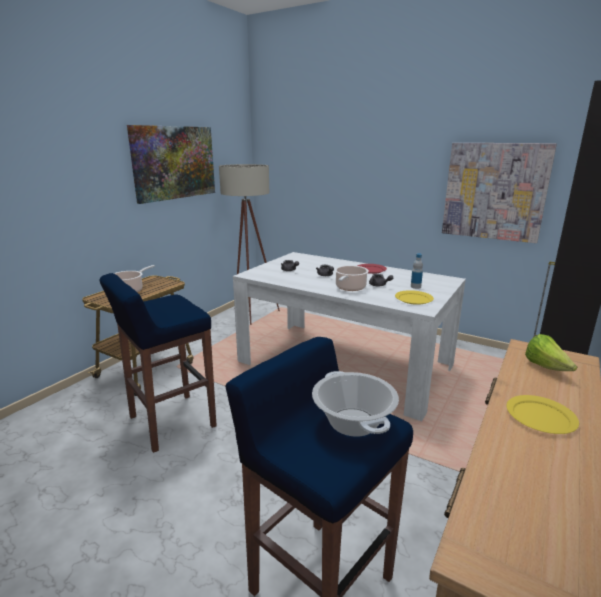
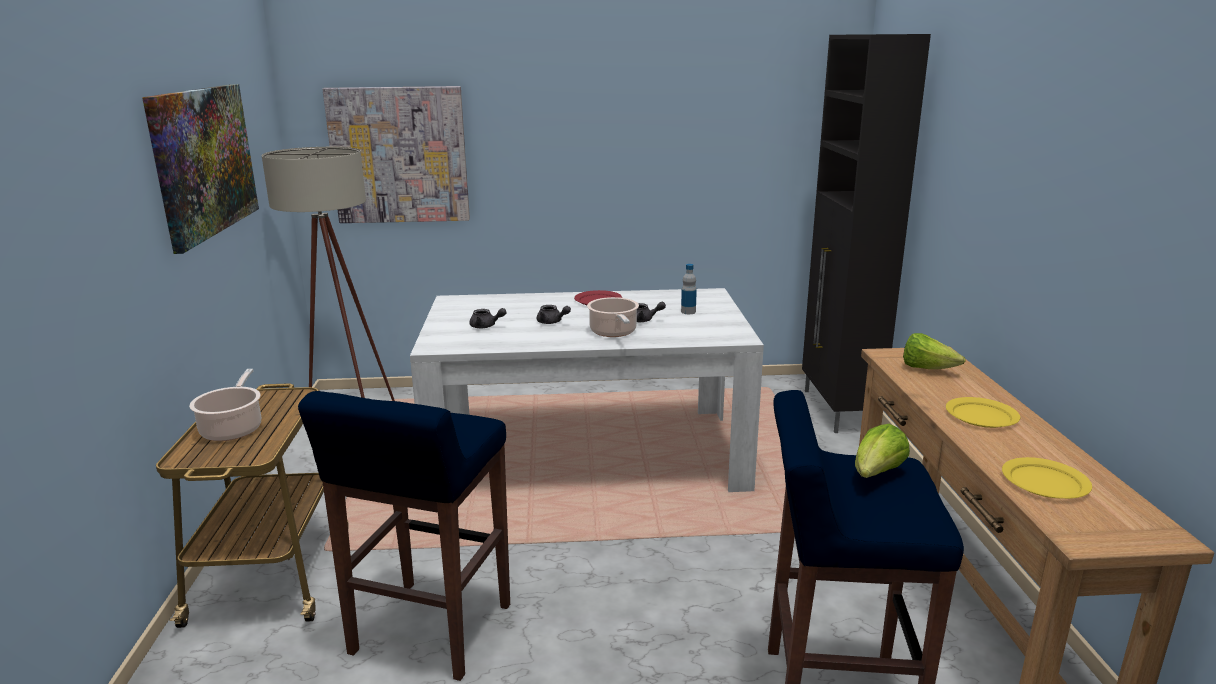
camera: 35 degrees left, 0 degrees up
(353, 422) = (876, 475): cooking pot -> lettuce
(414, 299) = (710, 328): yellow plate -> yellow plate (1044, 481)
(494, 191) = (717, 163): picture -> picture (399, 155)

